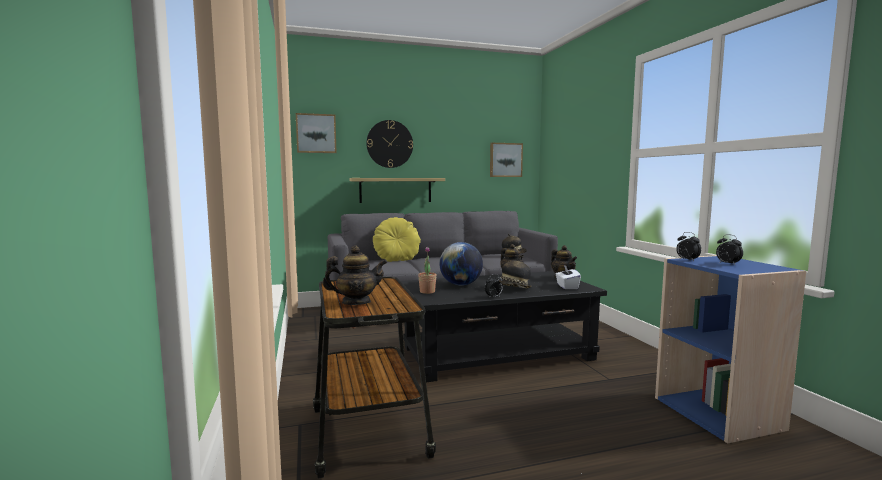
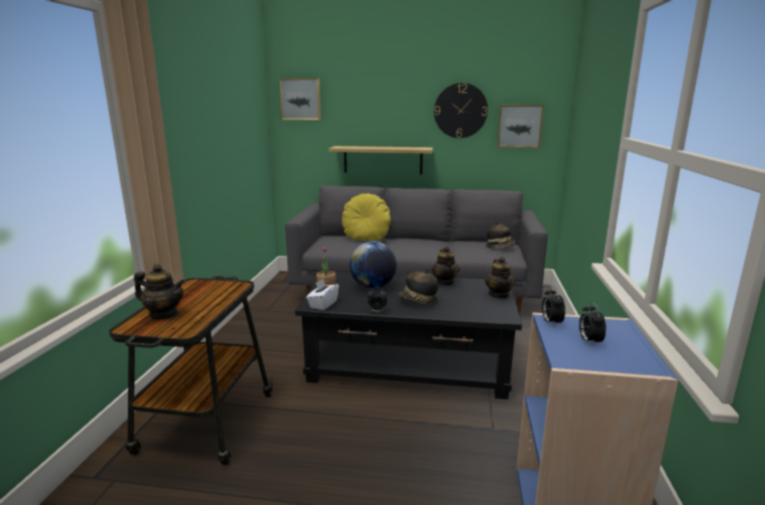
camera: 25 degrees right, 10 degrees up
(389, 144) = (377, 108): wall clock -> wall clock (460, 110)
(567, 286) = (481, 310): white tissue box -> white tissue box (323, 304)

